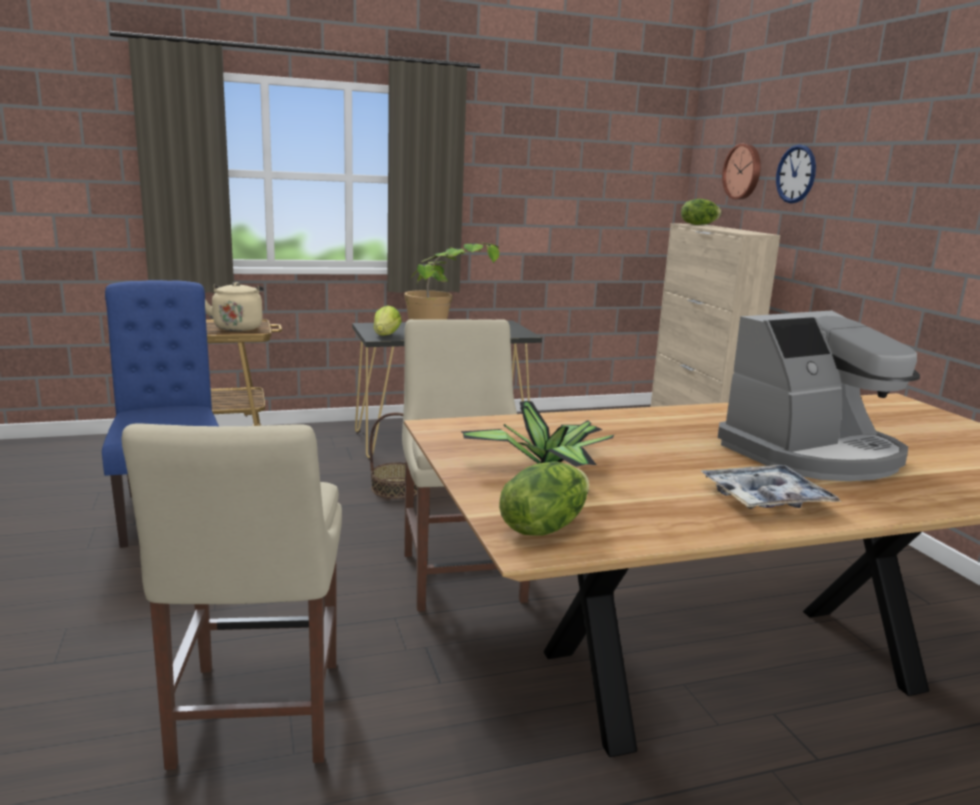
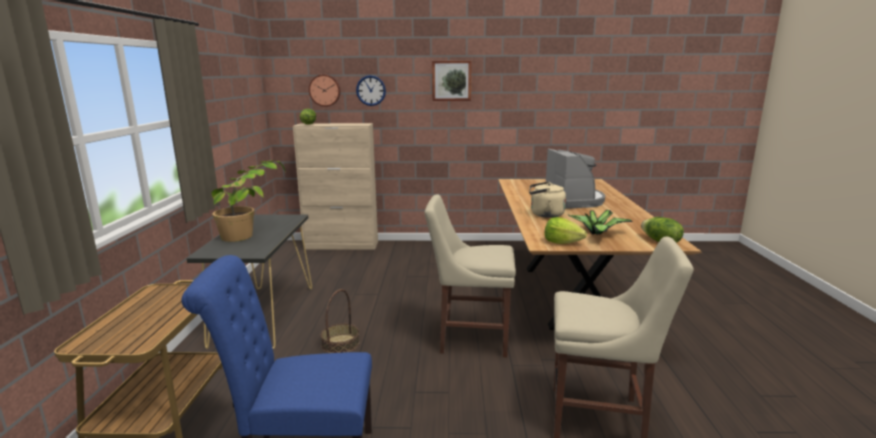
camera: 70 degrees left, 0 degrees up
(238, 327) = (176, 296): beige kettle -> beige kettle (544, 214)
(386, 335) = (252, 251): lettuce -> lettuce (562, 242)
(765, 498) = (621, 213): tray -> none
(923, 156) = (451, 80): none -> picture

